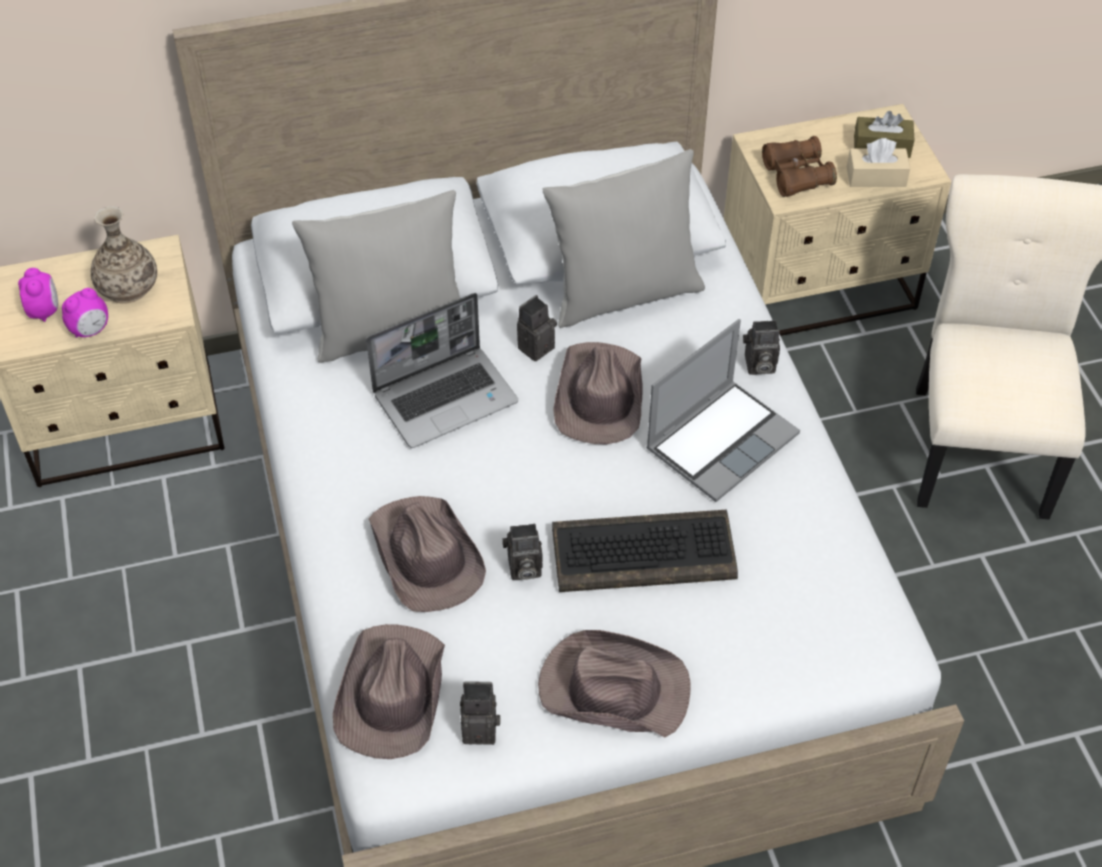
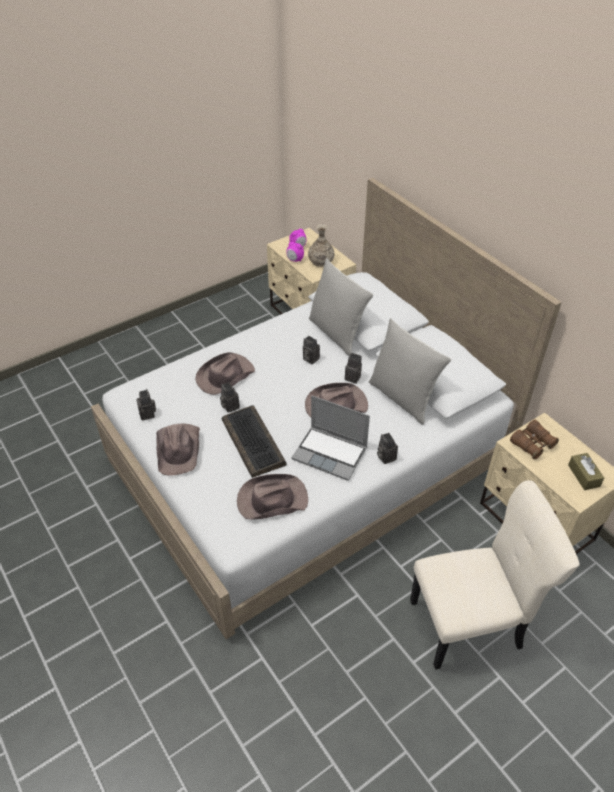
camera: 70 degrees right, 5 degrees down
(391, 694) = (156, 385): brown hat -> brown hat (271, 500)
(446, 397) = (309, 359): laptop -> camera
(876, 177) = (556, 478): beige tissue box -> none

